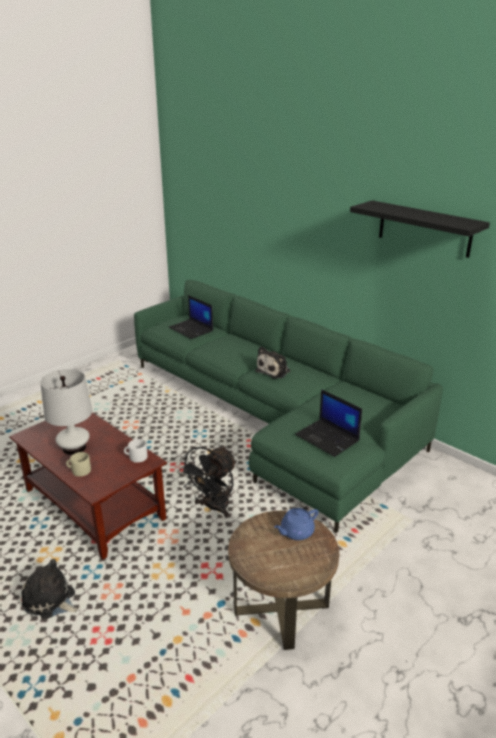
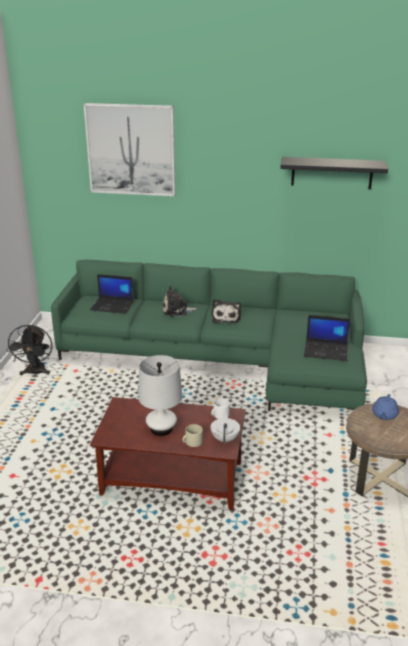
camera: 35 degrees left, 0 degrees up
(51, 601) = (233, 555): plush toy -> plush toy (177, 310)
(109, 481) = (225, 439): none -> white teapot
(213, 508) = (262, 440): black fan -> black fan (35, 373)
(238, 174) = (131, 150): none -> picture

